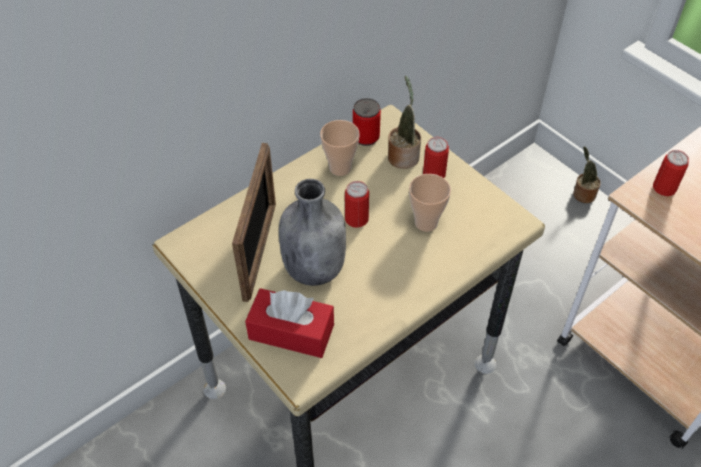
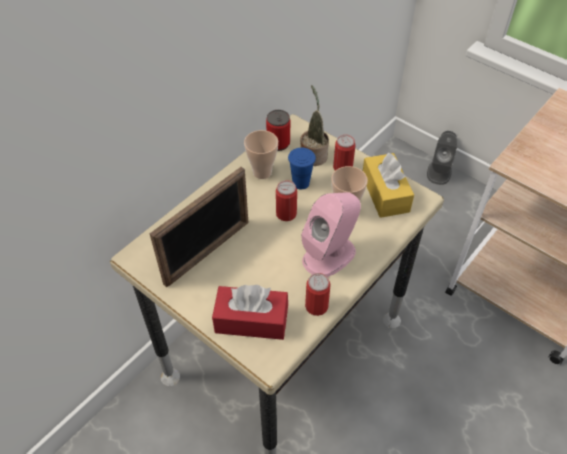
camera: 10 degrees left, 0 degrees up
(260, 250) = (208, 252): picture frame -> picture frame turned 45 degrees clockwise
(314, 268) = (259, 261): grey bottle -> none
(381, 186) = (301, 183): none -> blue cup
(395, 272) = (329, 255): none -> pink speaker
(476, 211) = (385, 193): none -> yellow tissue box
(582, 194) = (439, 172): potted plant -> grey speaker
(664, 188) = (531, 155): can -> can (316, 306)

